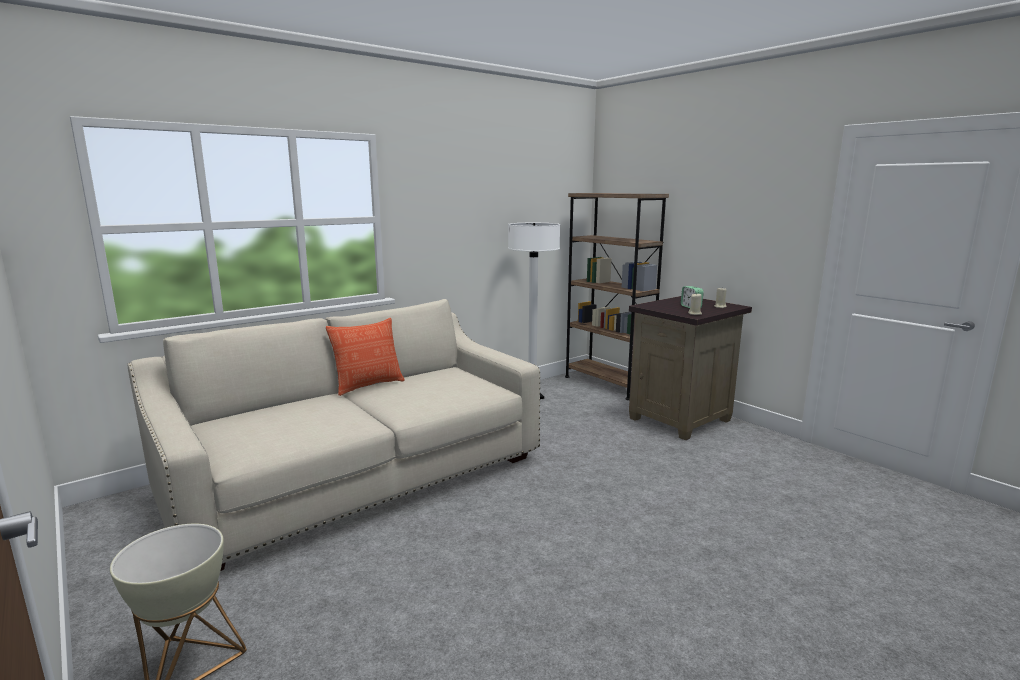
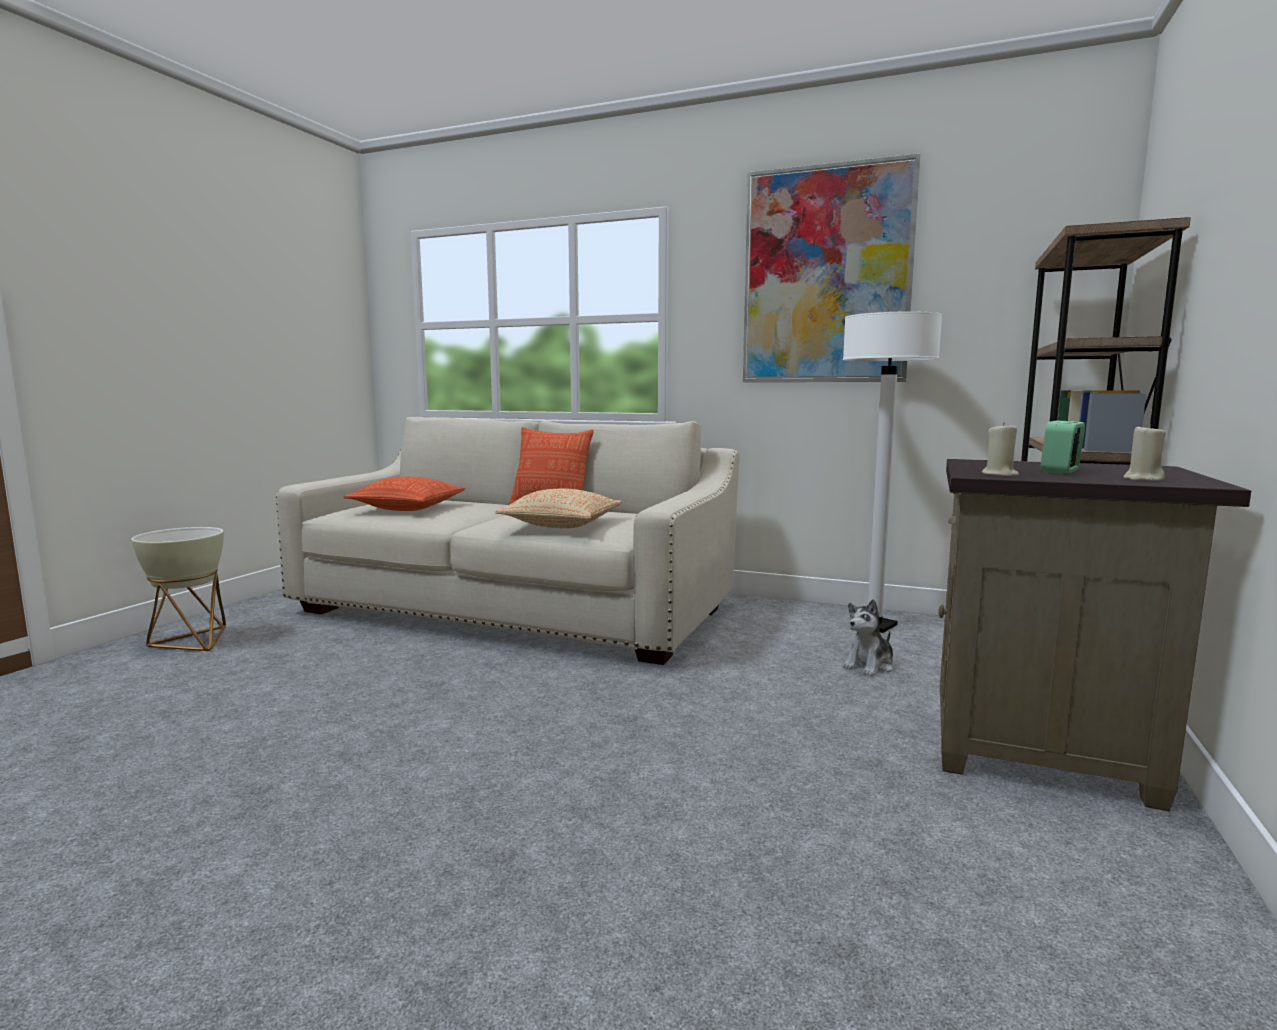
camera: 60 degrees right, 5 degrees down
(288, 427) = (408, 508): none -> orange pillow
(448, 394) = (562, 525): none -> beige pillow
(477, 194) = (826, 276): none -> picture
(579, 415) = (869, 666): none -> plush toy

